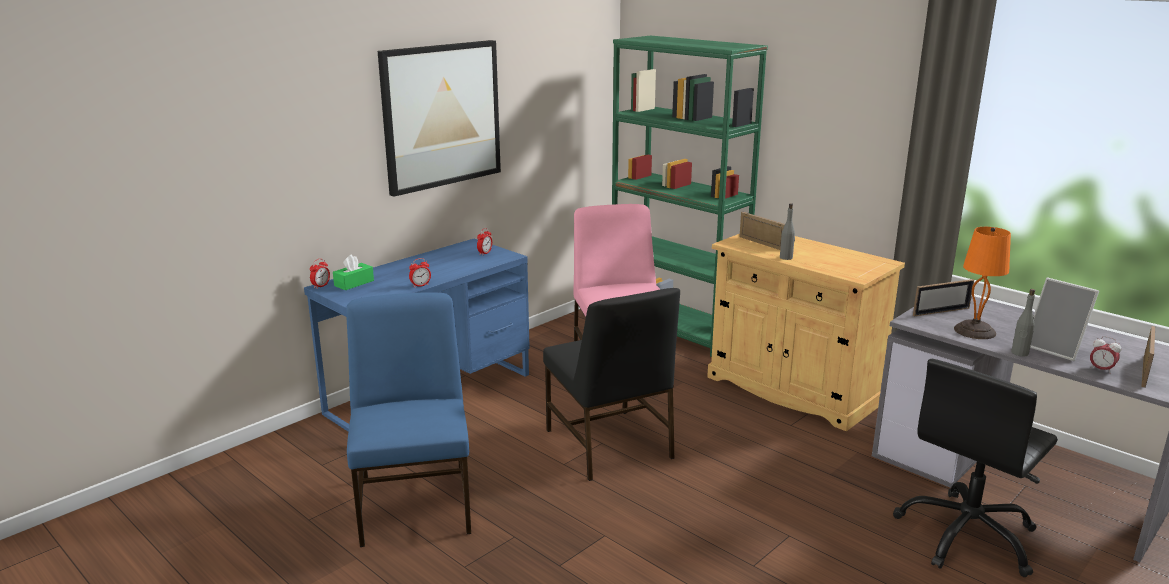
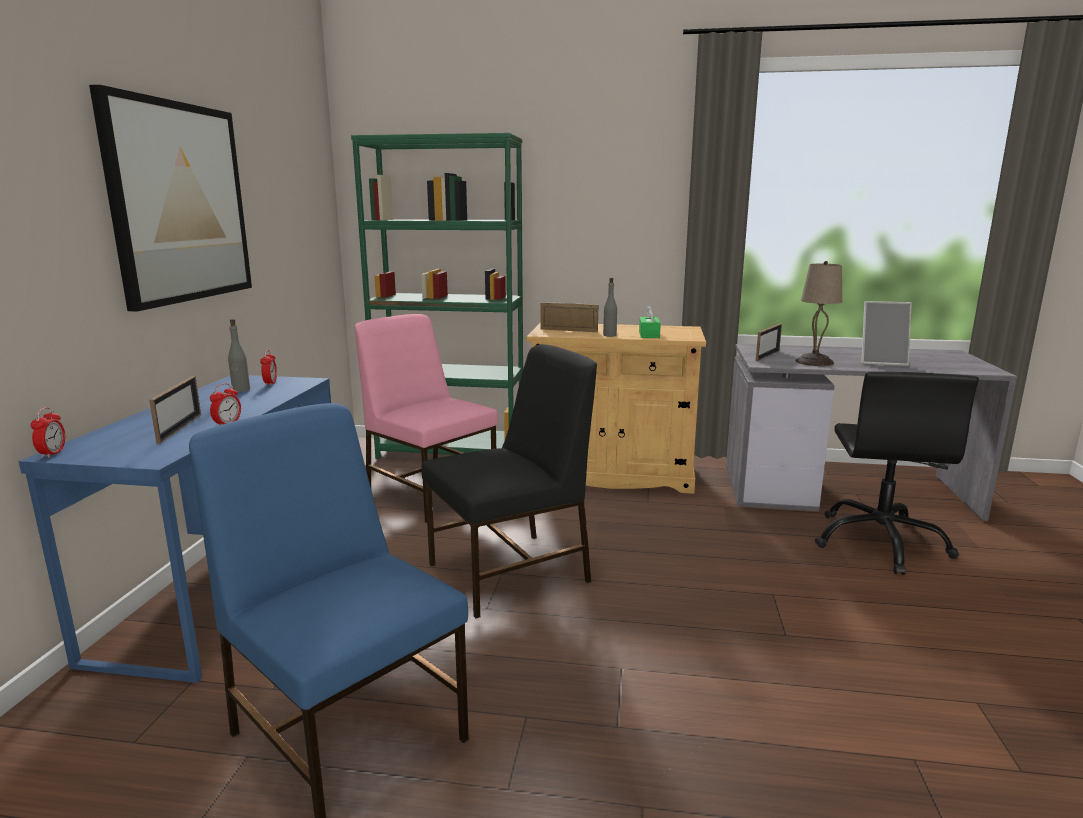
camera: 35 degrees left, 5 degrees down
(354, 283) = (111, 440): green tissue box -> green tissue box (649, 334)
(608, 445) = (512, 572): black chair -> black chair turned 60 degrees counterclockwise
(974, 331) = (814, 362): orange table lamp -> beige table lamp
(1019, 353) = (870, 368): grey bottle -> grey bottle (241, 390)
(1101, 370) = (932, 367): alarm clock -> none
(1144, 372) = (953, 363): picture frame -> picture frame (180, 428)

